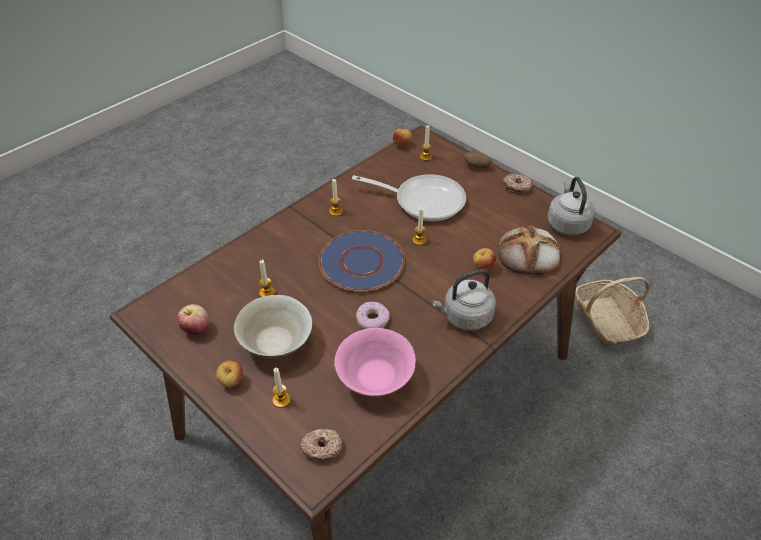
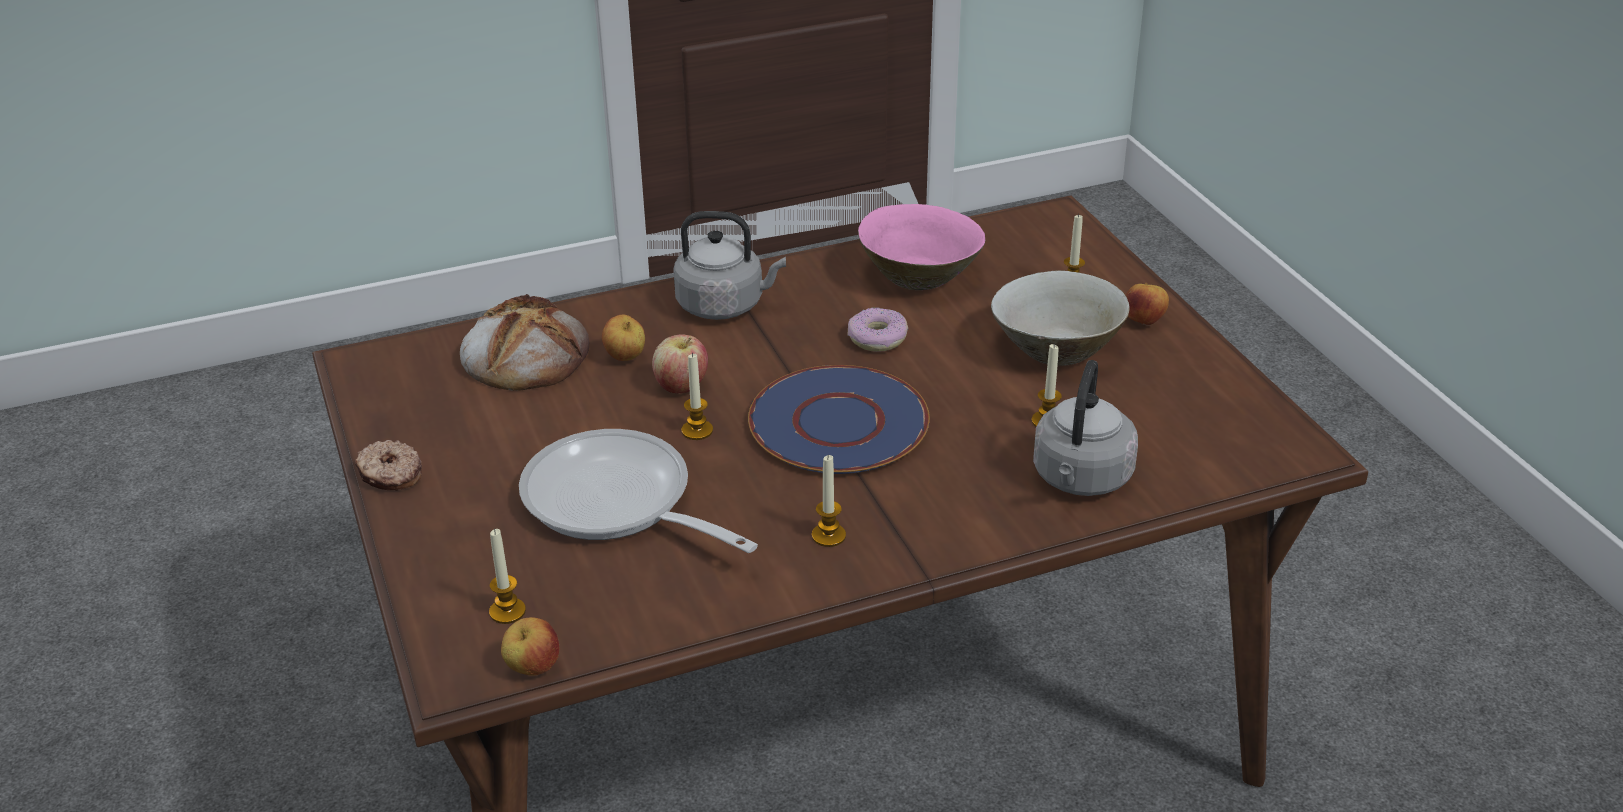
camera: 155 degrees left, 10 degrees down
(196, 329) = (1194, 400): apple -> apple (681, 387)
(322, 448) = (1033, 235): donut -> none
(476, 167) = (418, 547): potato -> none
(567, 223) = (389, 383): grey kettle -> grey kettle (1080, 479)
(607, 321) = (244, 701): basket -> none

